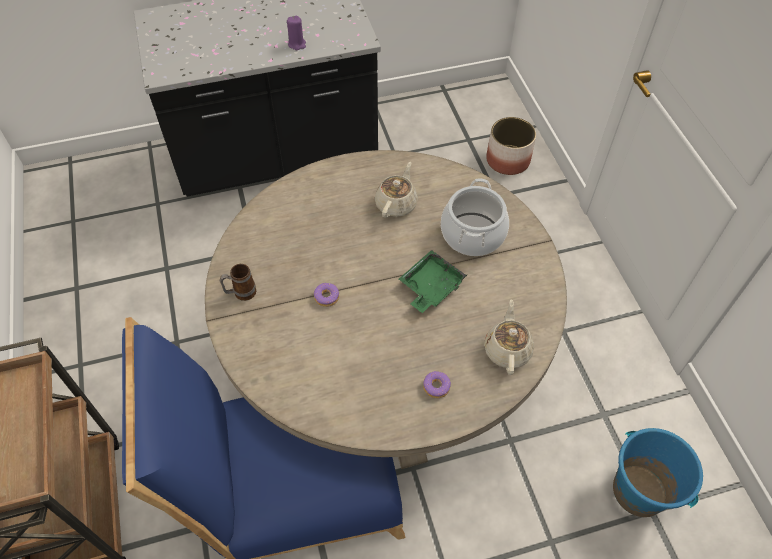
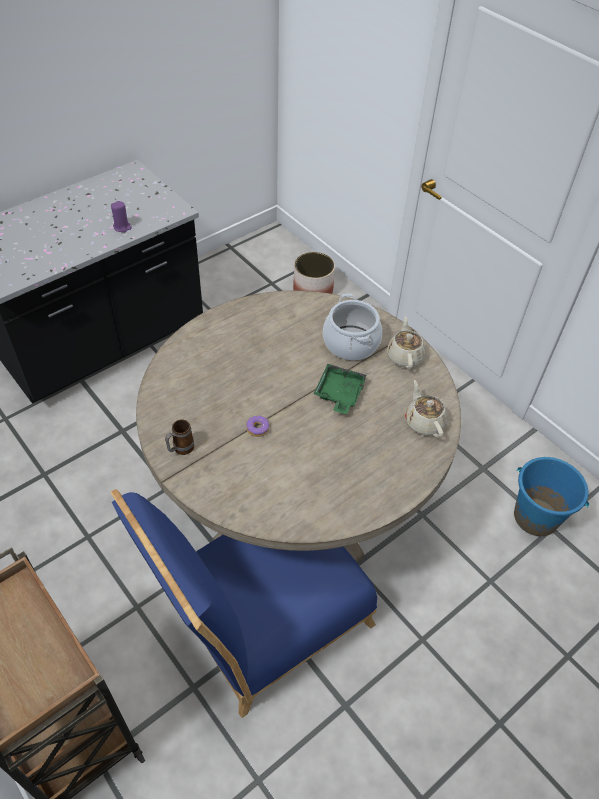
camera: 25 degrees left, 5 degrees down
(396, 204) = (276, 337): beige teapot -> beige teapot (405, 356)
(436, 387) = (385, 468): donut -> none

